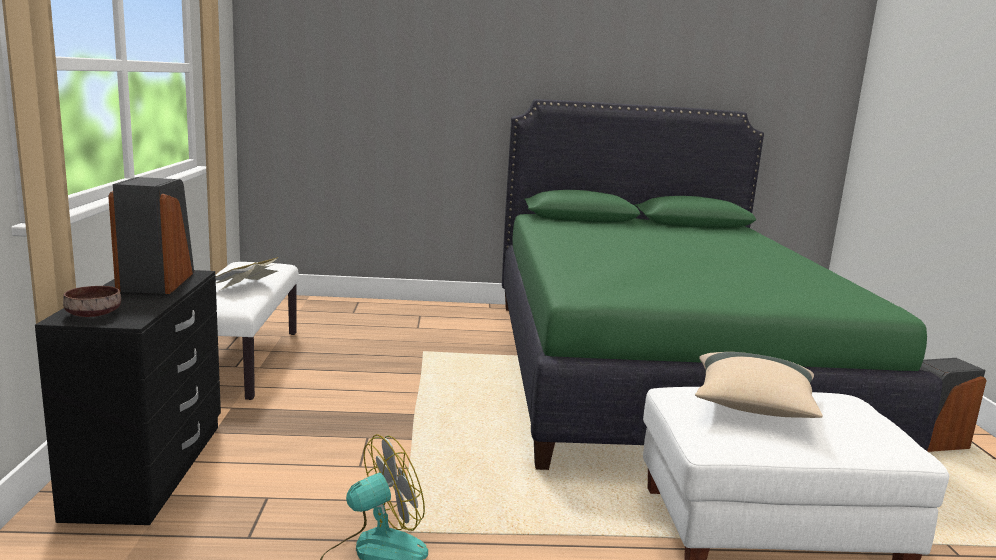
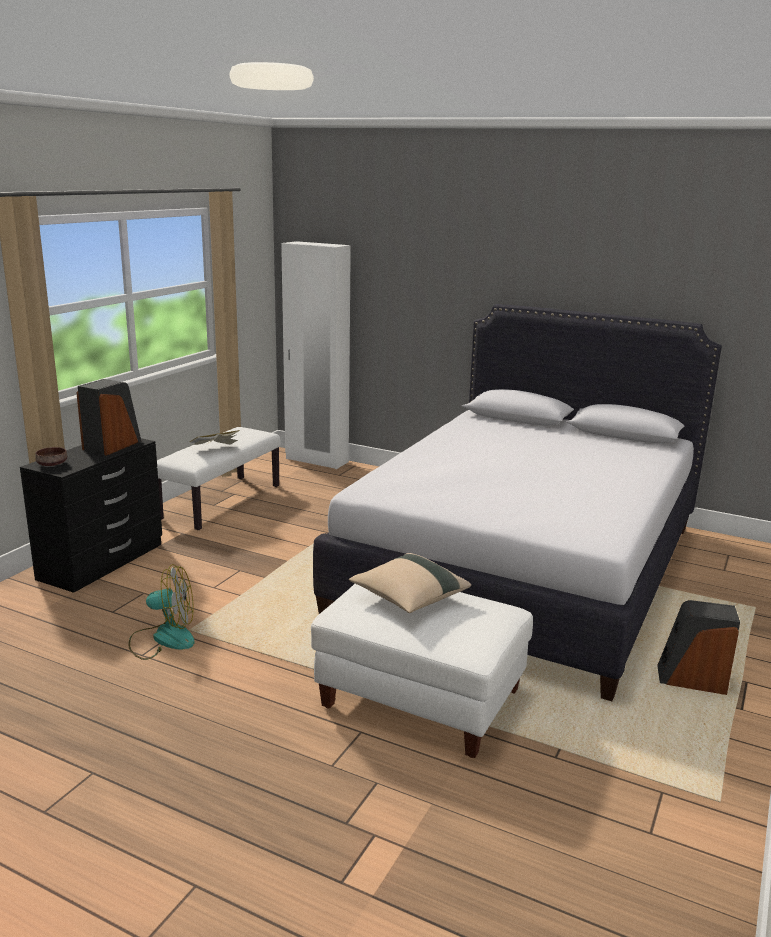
camera: 30 degrees right, 5 degrees up
(307, 301) = (316, 460): none -> white wardrobe
(656, 372) = (523, 568): green bed -> white bed

